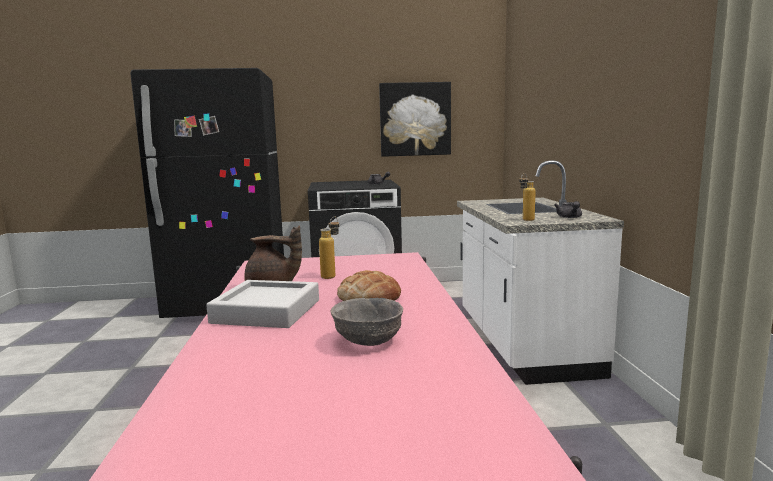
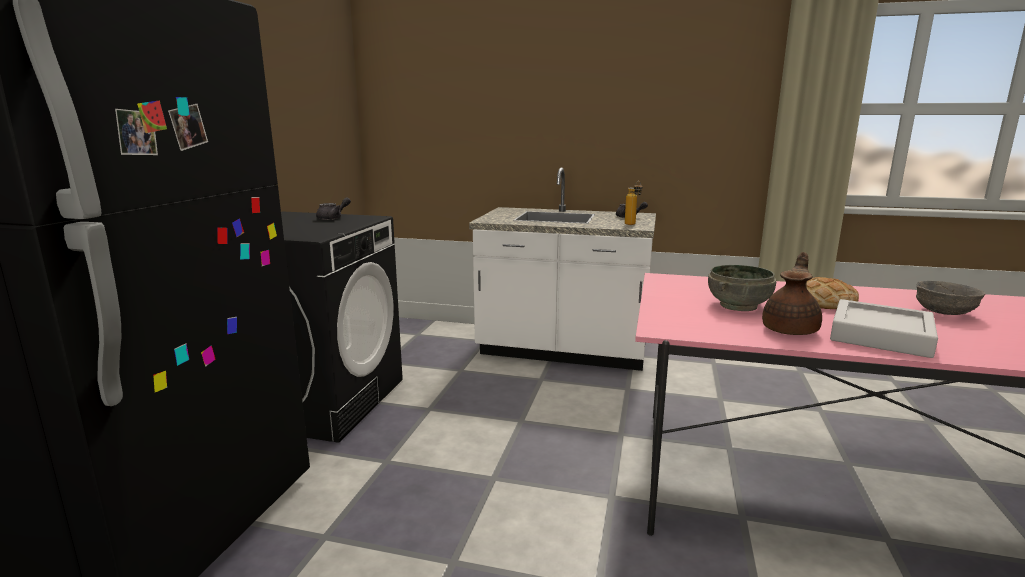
camera: 70 degrees left, 5 degrees up
(331, 275) = (739, 306): bottle -> grey bowl
(415, 119) = (292, 117): picture -> none

